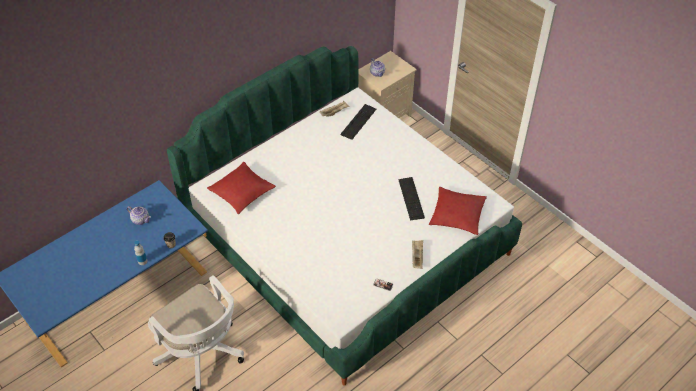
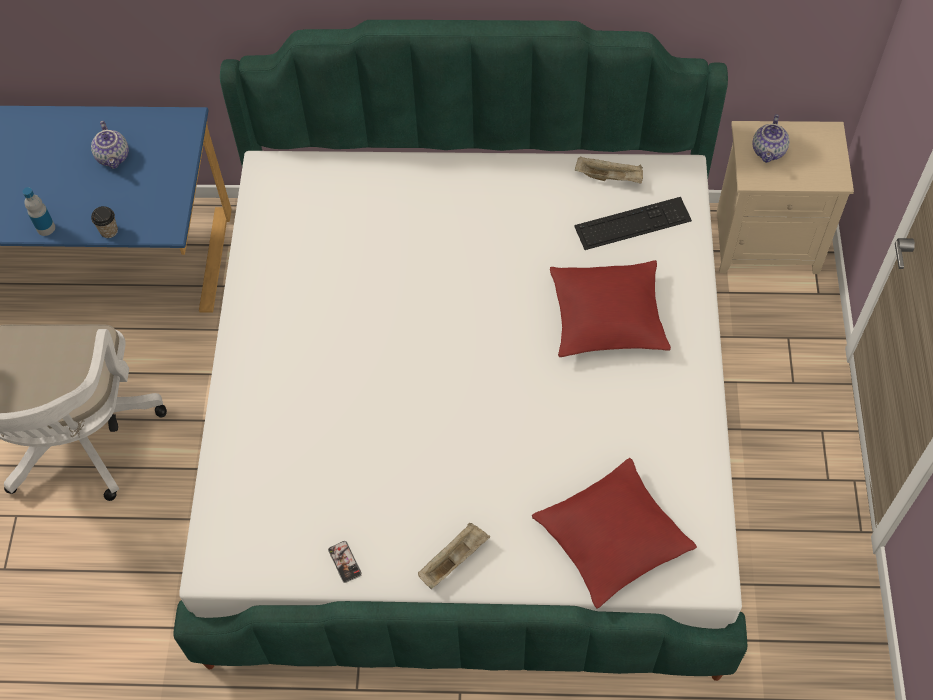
camera: 45 degrees right, 10 degrees up
(242, 192) = (310, 217): red pillow -> red pillow (607, 317)
(411, 198) = (565, 440): keyboard -> none

